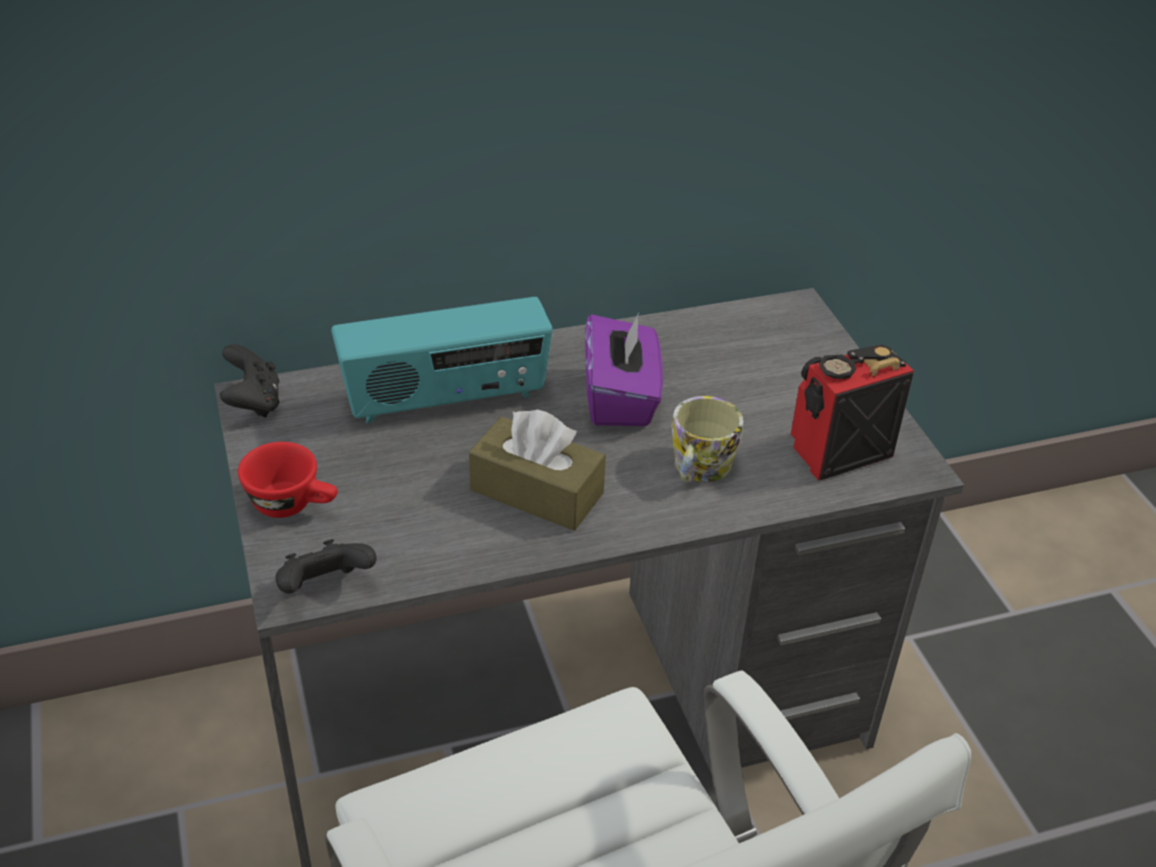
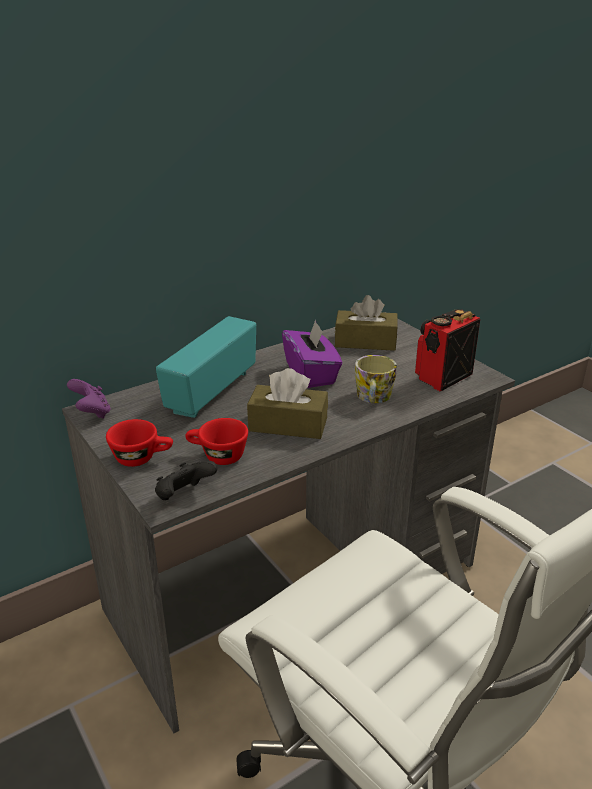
camera: 15 degrees left, 10 degrees down
(253, 402) = (92, 413): black game controller -> purple game controller
(403, 527) = (217, 456): none -> red cup
(445, 400) = (210, 392): radio -> radio turned 150 degrees clockwise
(744, 348) = (365, 342): none -> brown tissue box

